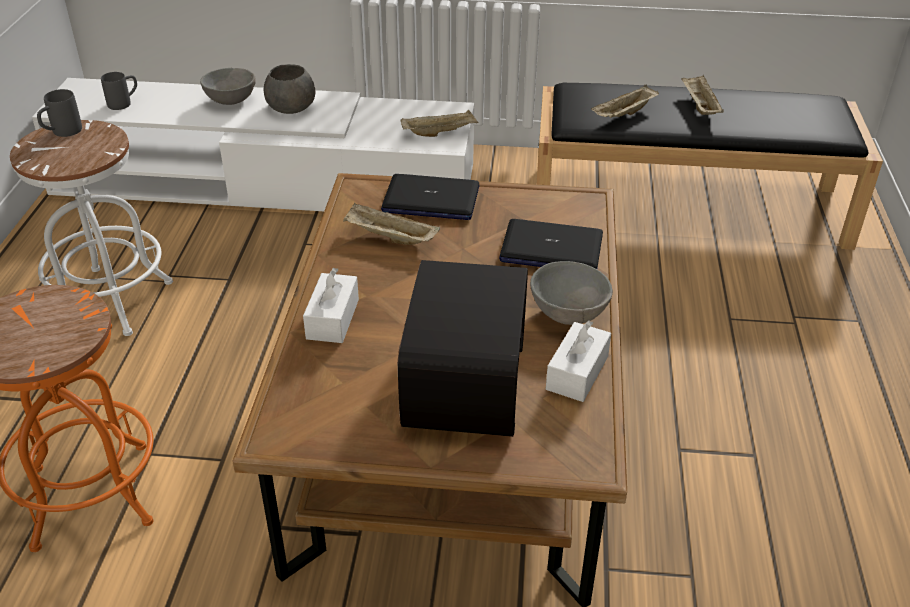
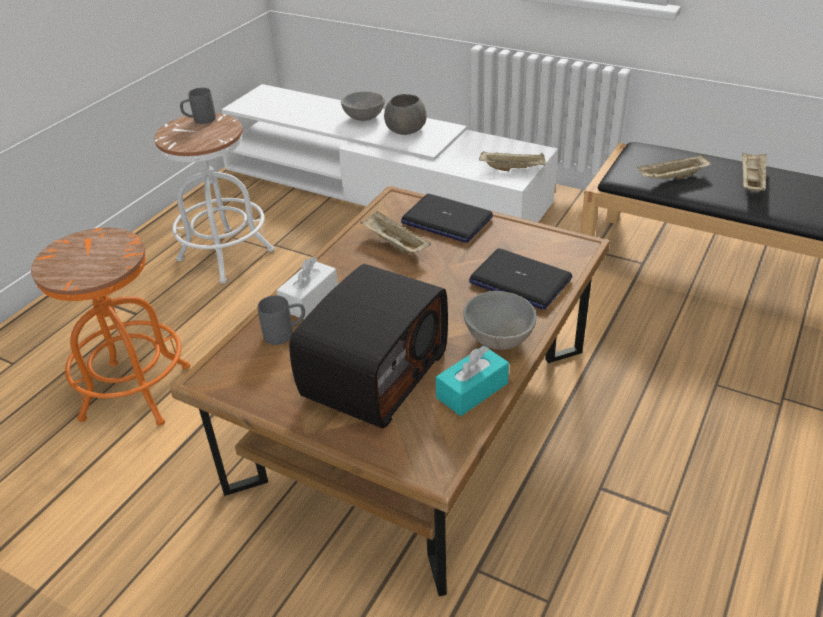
camera: 25 degrees right, 0 degrees up
(124, 103) = (288, 108): grey mug -> grey mug (285, 333)
(577, 373) = (472, 390): white tissue box -> turquoise tissue box

